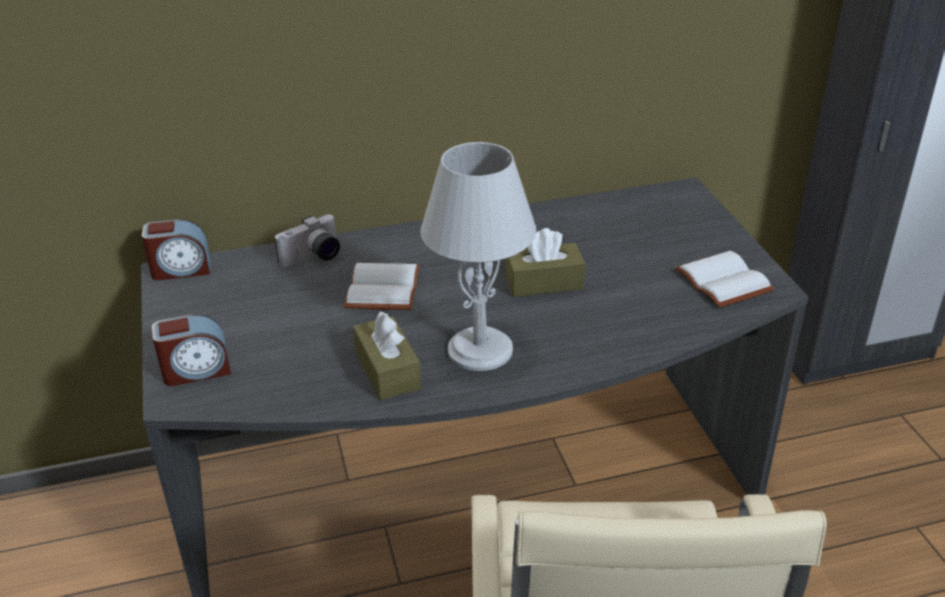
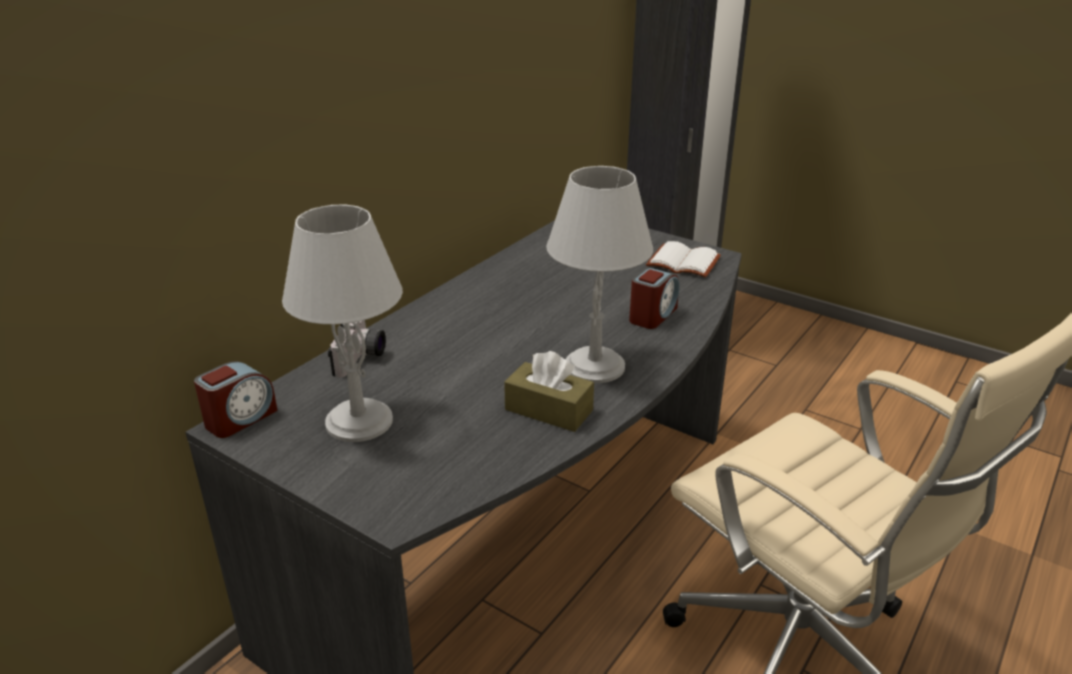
camera: 40 degrees left, 5 degrees down
(196, 370) = (383, 486): alarm clock -> alarm clock (652, 315)
(247, 310) = (360, 421): none -> grey table lamp
(385, 289) = (460, 357): white book -> none
(544, 282) = (572, 306): brown tissue box -> none

